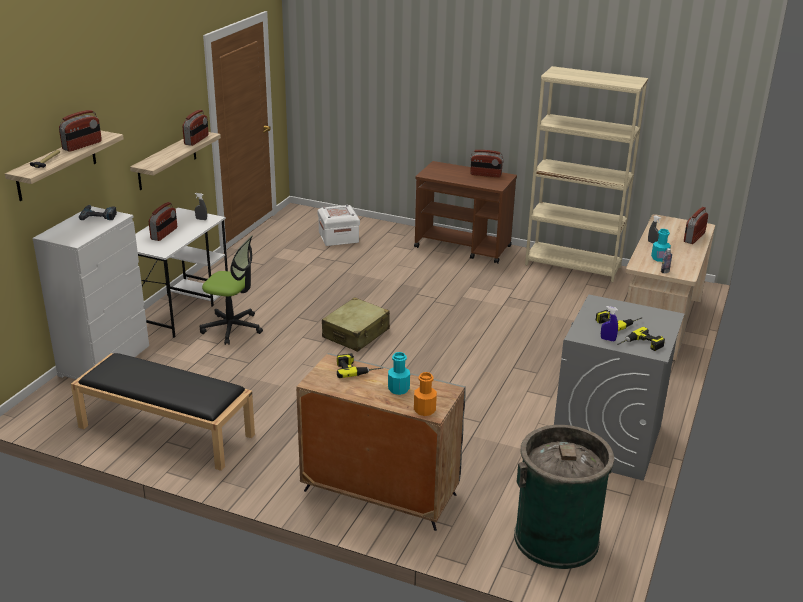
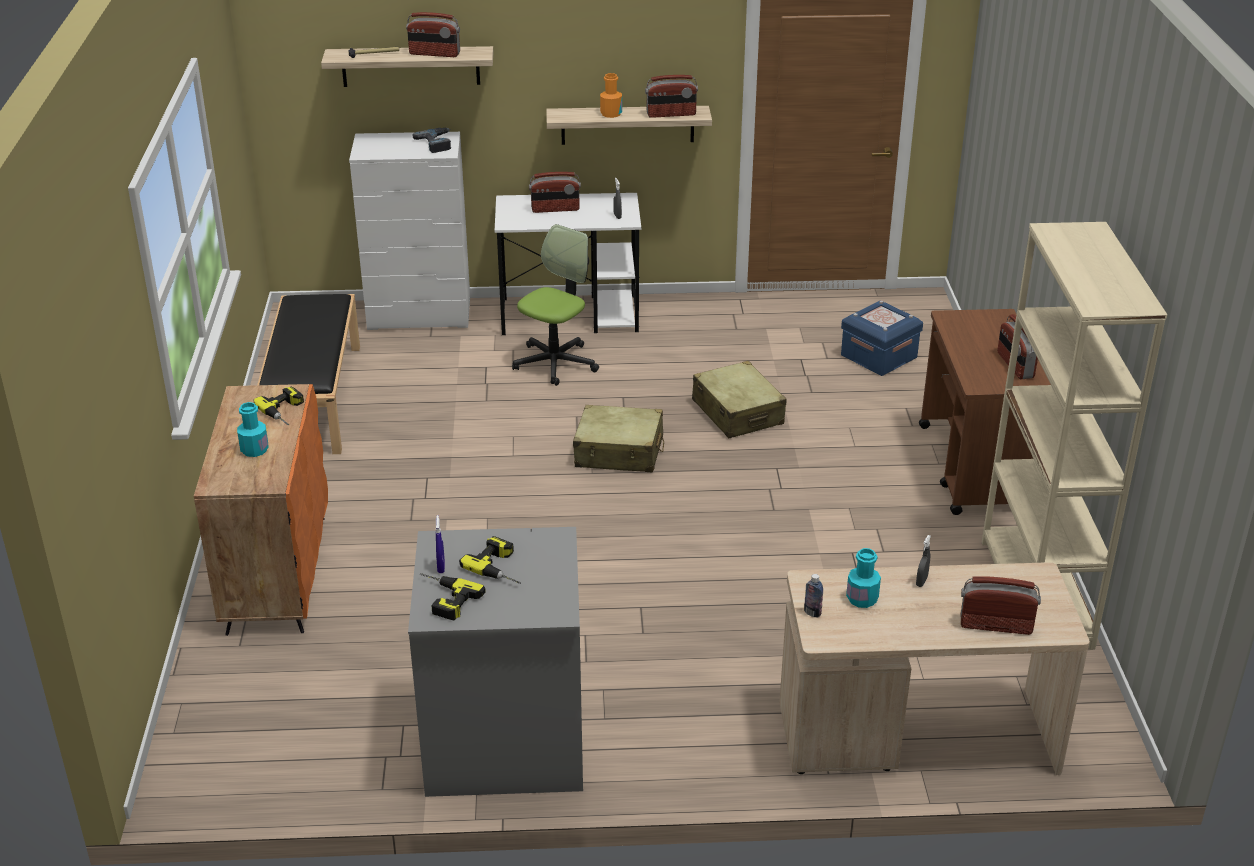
camera: 65 degrees right, 5 degrees up
(232, 328) = (555, 363): office chair -> office chair turned 135 degrees counterclockwise
(338, 237) = (878, 356): white storage box -> blue storage box
(352, 288) = (737, 412): none -> beige suitcase
(379, 492) = (276, 573): grey cabinet -> orange cabinet
(424, 410) = (217, 478): orange bottle -> orange bottle (611, 114)
(556, 538) = (253, 738): green trash can -> none

